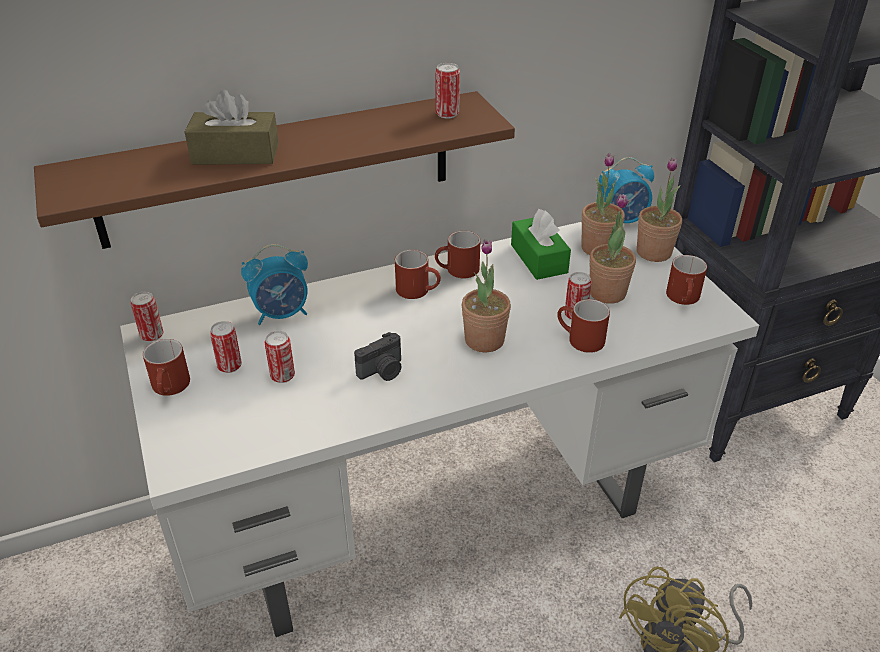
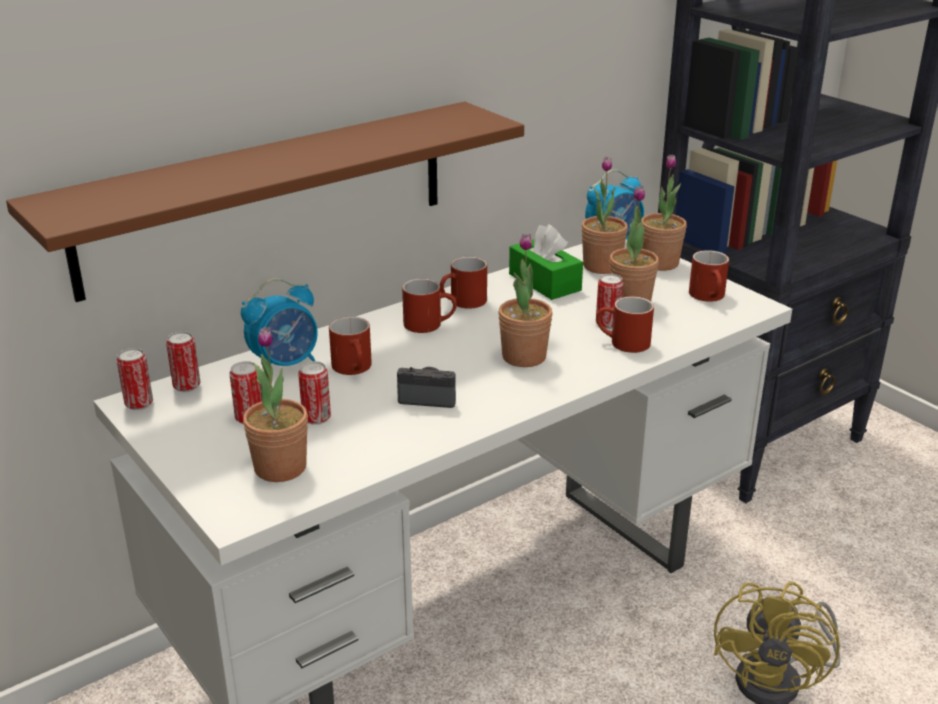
camera: 15 degrees left, 10 degrees down
(171, 388) = (190, 447): red mug -> red mug (355, 369)
(232, 423) = (280, 467): none -> potted plant
(235, 154) = (240, 169): brown tissue box -> none
(383, 371) = (428, 398): camera -> camera turned 120 degrees counterclockwise
(447, 114) = (447, 120): can -> can (187, 386)

